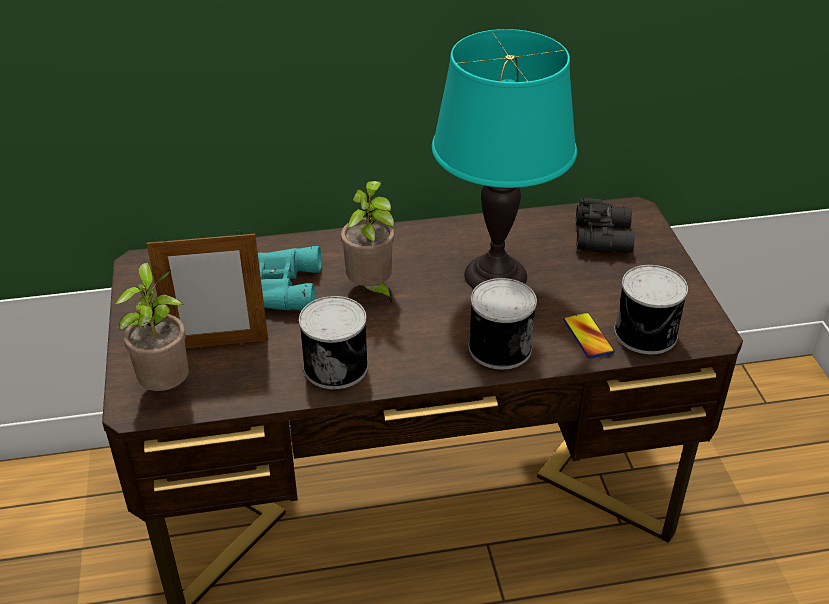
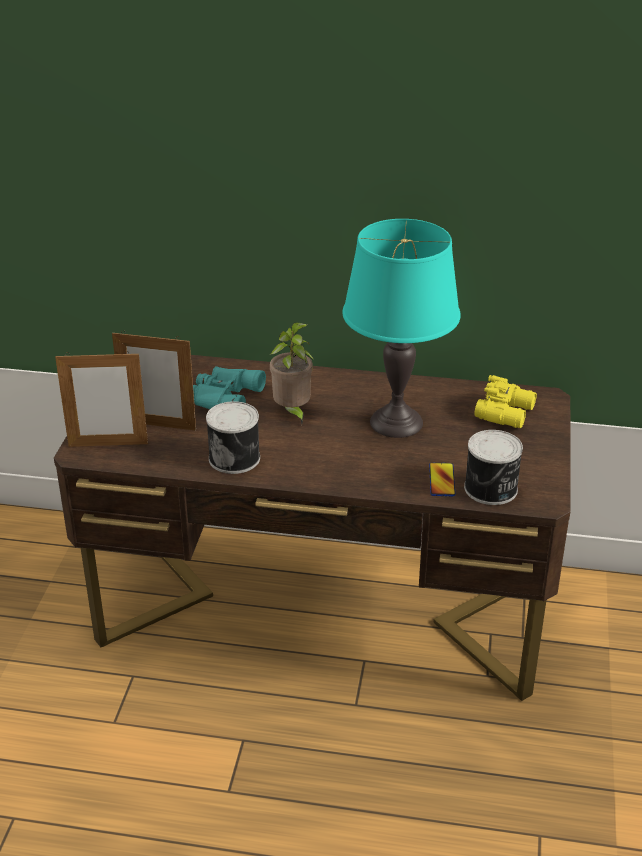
camera: 20 degrees right, 5 degrees down
(167, 386) = (108, 444): potted plant -> picture frame
(498, 346) = (365, 472): can -> none
(604, 237) = (506, 412): black binoculars -> yellow binoculars

